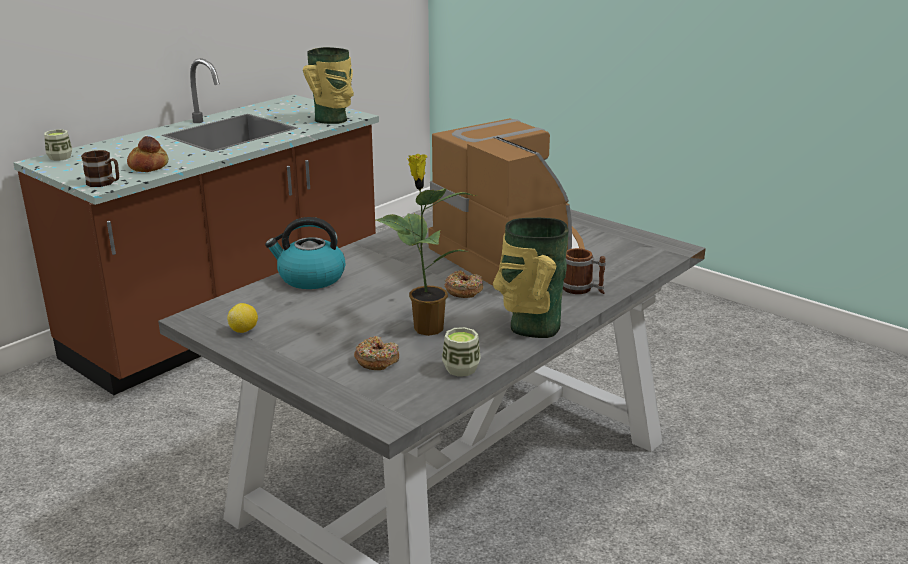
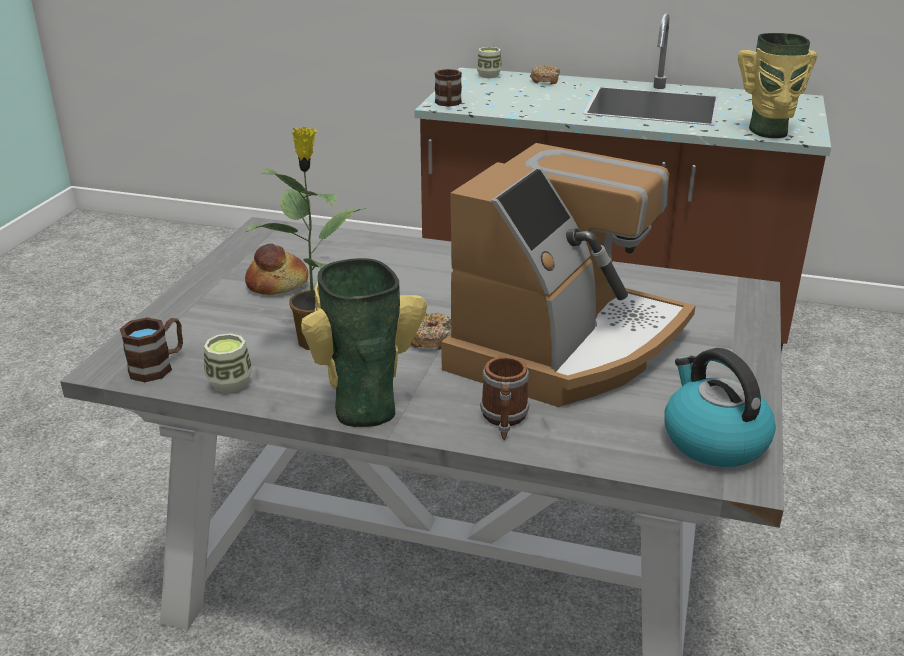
camera: 65 degrees right, 5 degrees up
(149, 166) = (509, 105): bread -> bread (278, 284)
(244, 330) = (253, 254): lemon -> none
(310, 278) = (389, 251): kettle -> kettle (713, 440)
(377, 360) = (226, 331): donut -> donut (545, 80)
(407, 395) = (158, 366): none -> brown mug

